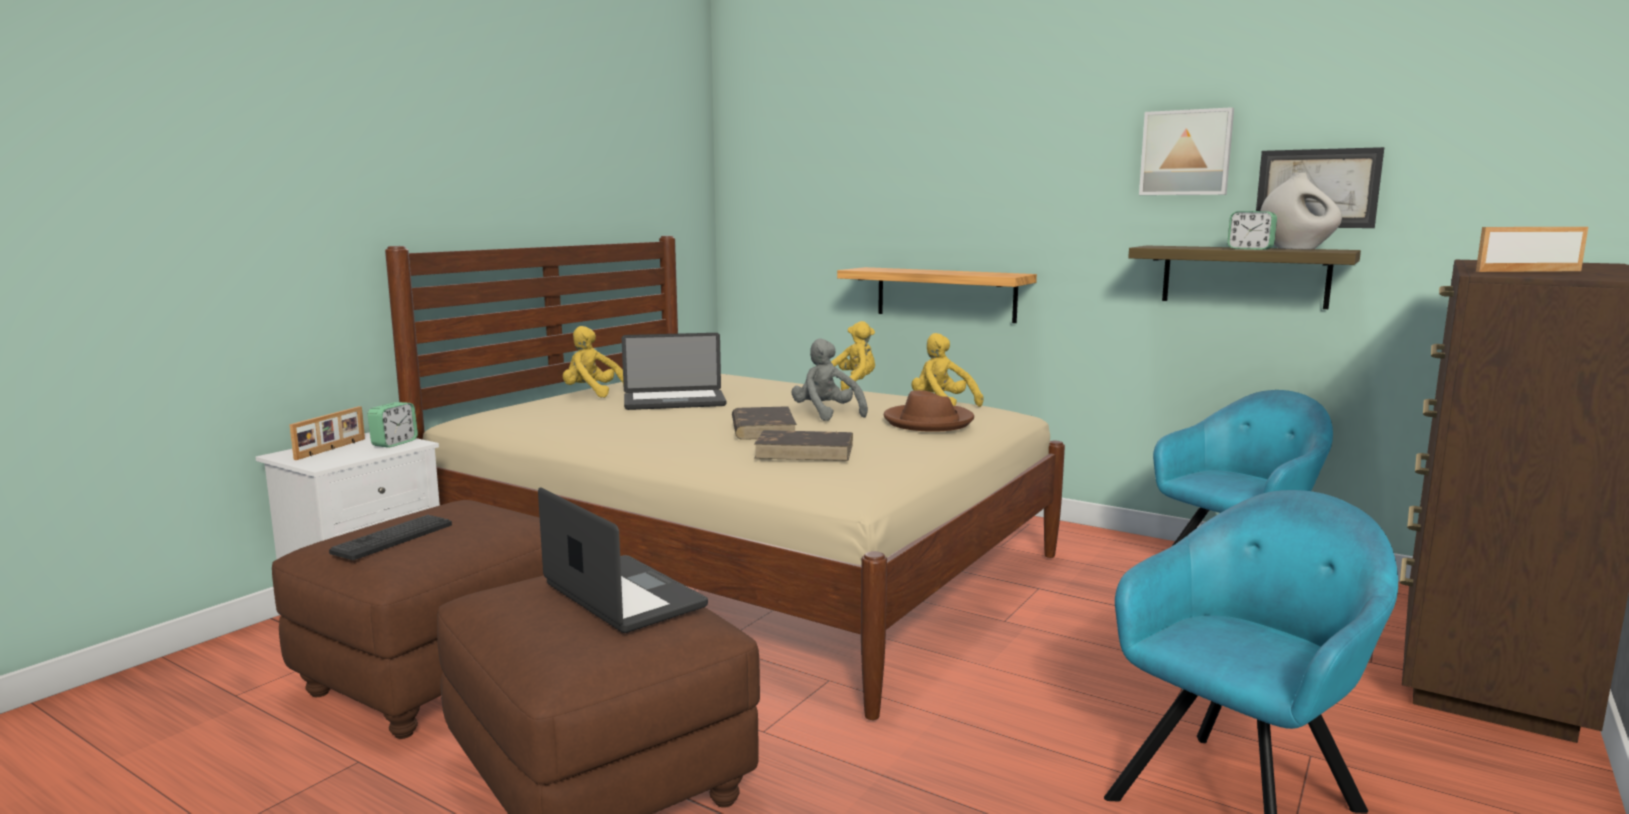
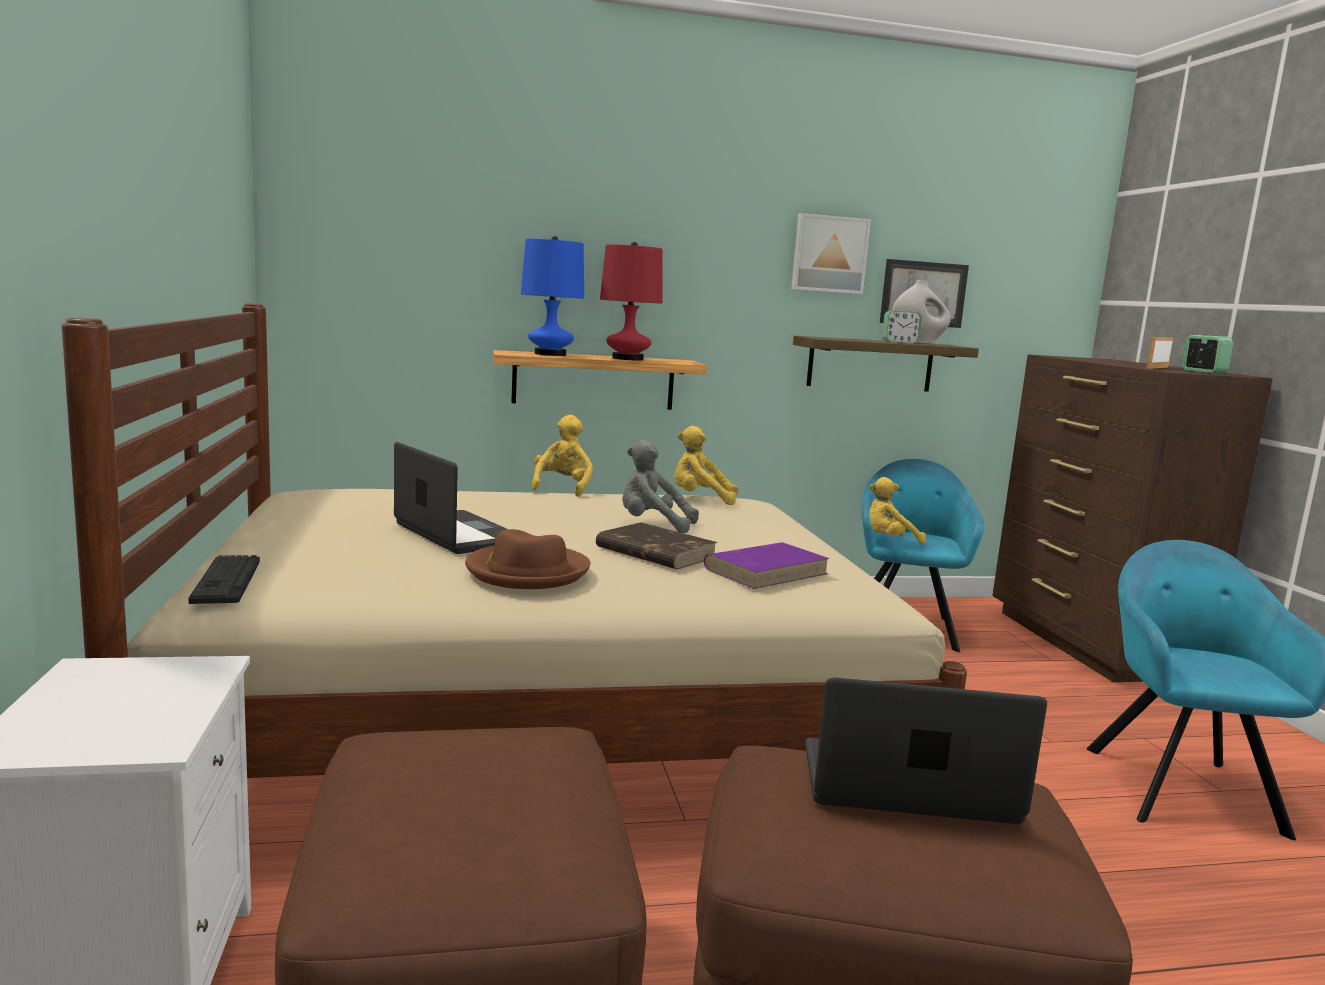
camera: 45 degrees left, 0 degrees up
(332, 449) = (81, 713): picture frame -> none
(393, 538) = (469, 825): keyboard -> keyboard (226, 580)
(394, 443) = (176, 674): alarm clock -> alarm clock (1203, 372)
(593, 393) = (309, 537): yellow plush toy -> yellow plush toy (888, 541)
(674, 402) = (458, 534): laptop -> laptop turned 75 degrees counterclockwise
(805, 451) = (766, 571): brown book -> purple book
(894, 270) = (550, 354): none -> blue table lamp
(928, 422) = (753, 520): brown hat -> brown hat (527, 571)
(955, 272) = (627, 359): none -> red table lamp

